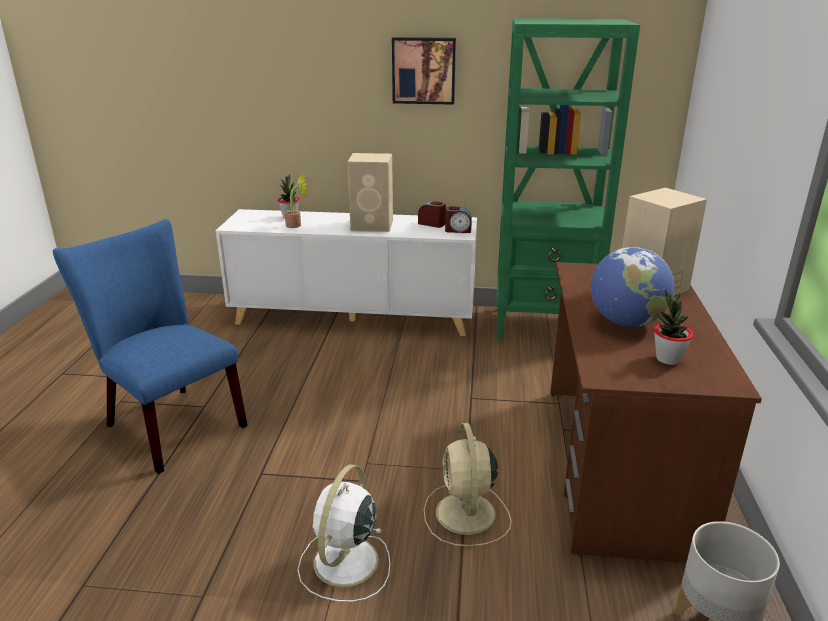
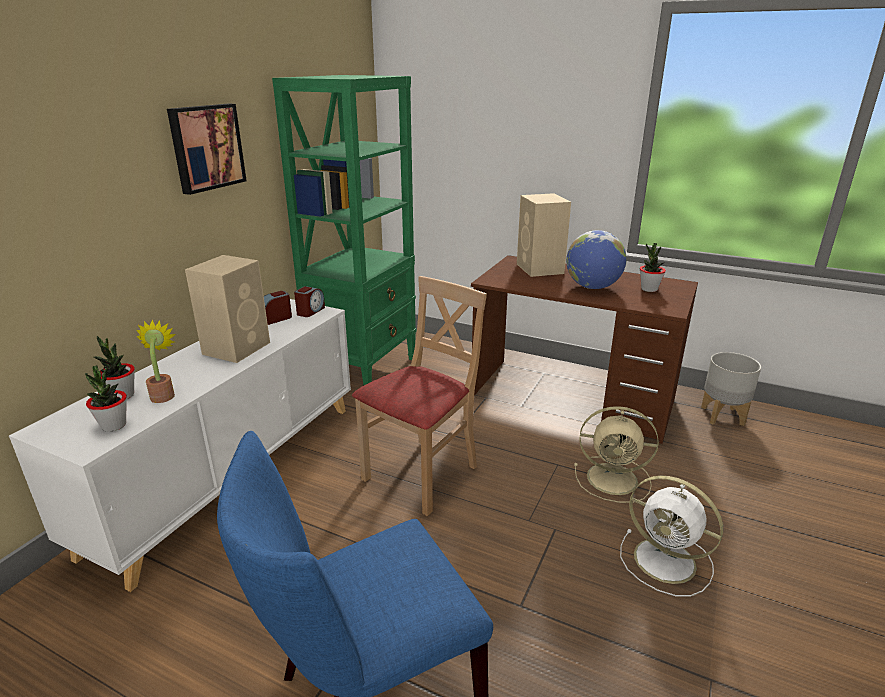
camera: 70 degrees left, 0 degrees up
(256, 224) = (114, 425): none -> potted plant
(399, 393) = (422, 474): none -> beige chair

